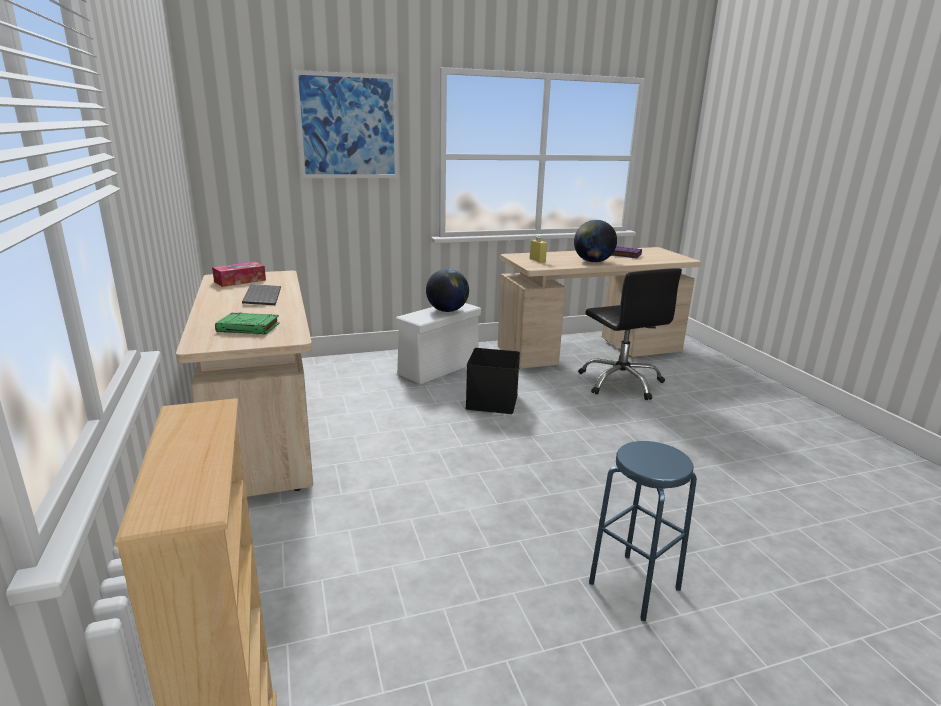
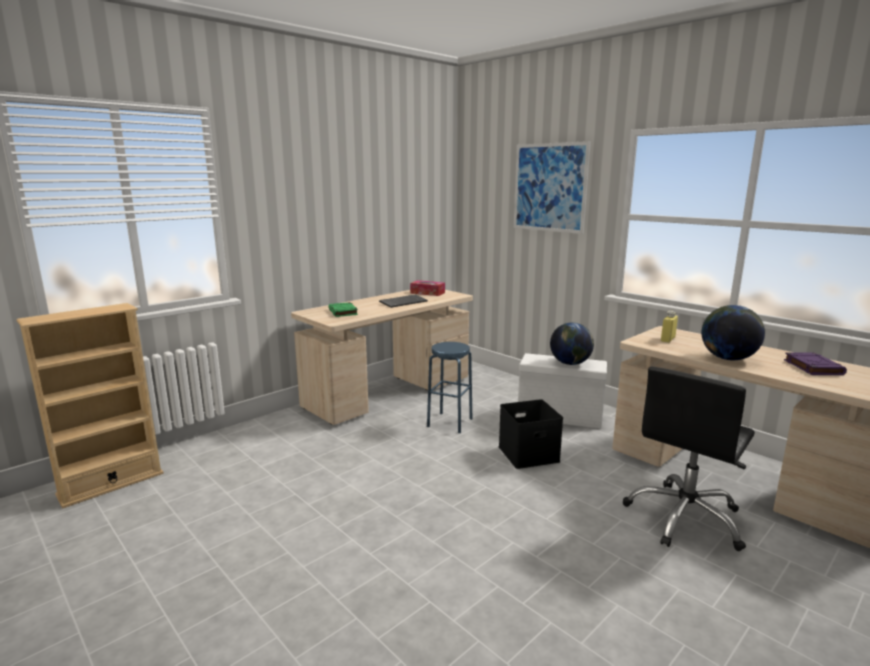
camera: 65 degrees right, 5 degrees down
(634, 586) = (288, 583): blue stool -> blue stool (449, 422)

